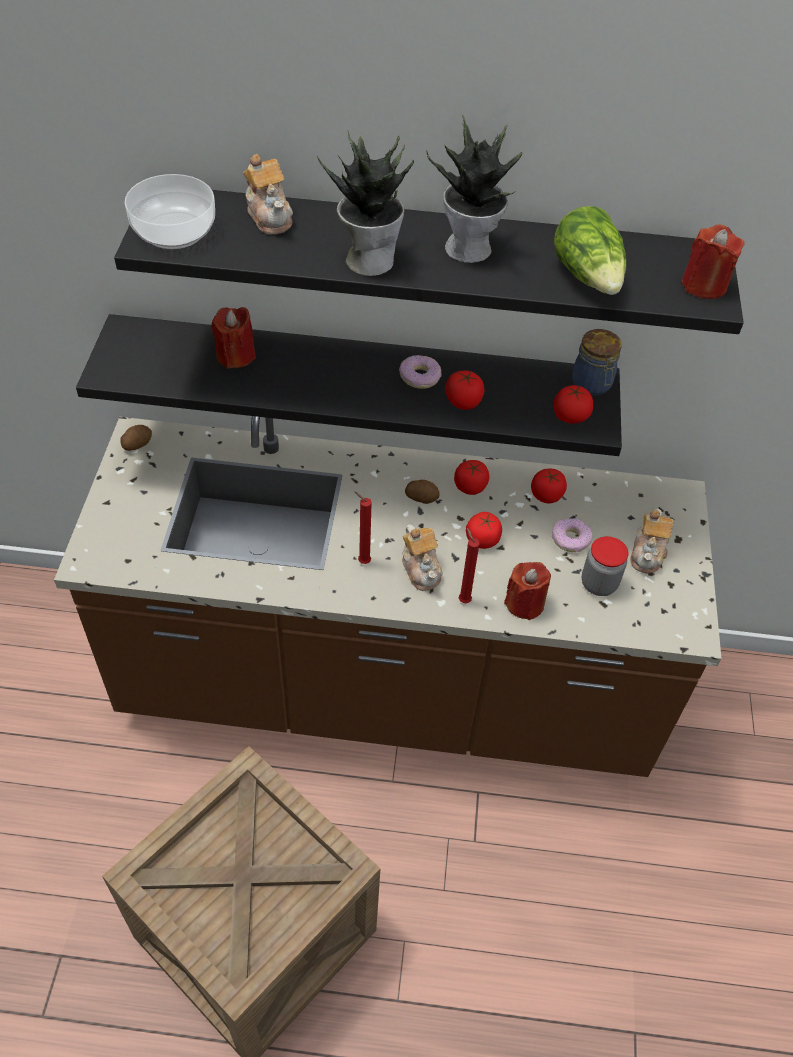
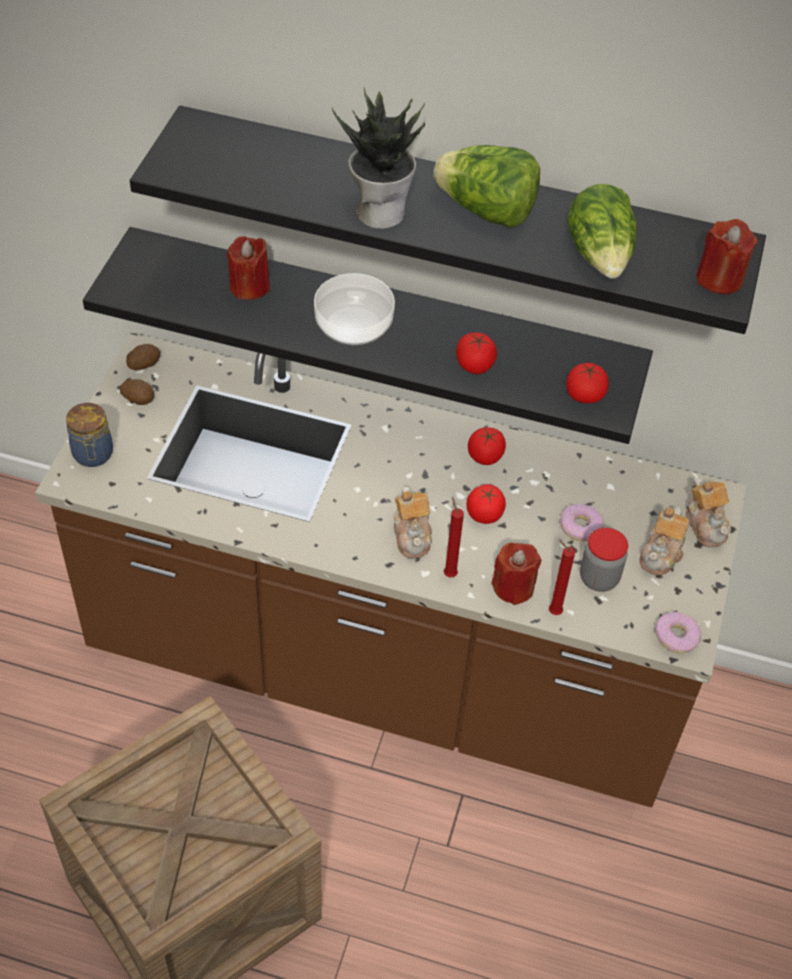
camera: 10 degrees right, 0 degrees up
(173, 231) = (192, 159): bowl -> bowl (353, 326)
(270, 216) = (292, 153): teapot -> teapot (706, 524)
(362, 561) = (352, 518): red candle -> red candle (552, 611)
(420, 377) = (435, 333): donut -> donut (676, 636)
(422, 497) = (430, 460): potato -> potato (138, 398)
(470, 249) = (486, 211): potted plant -> lettuce
(546, 495) = (566, 476): tomato -> none
(592, 385) = (618, 364): jar -> jar (93, 455)

